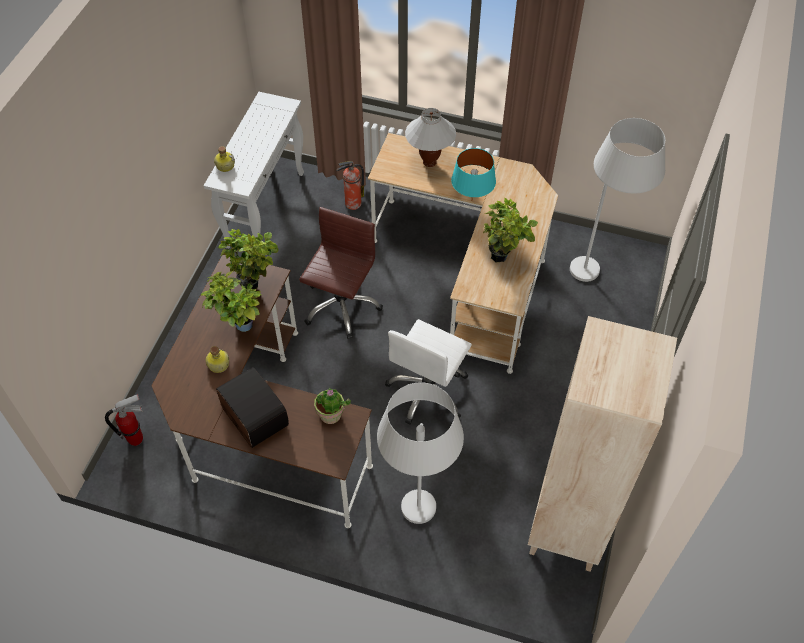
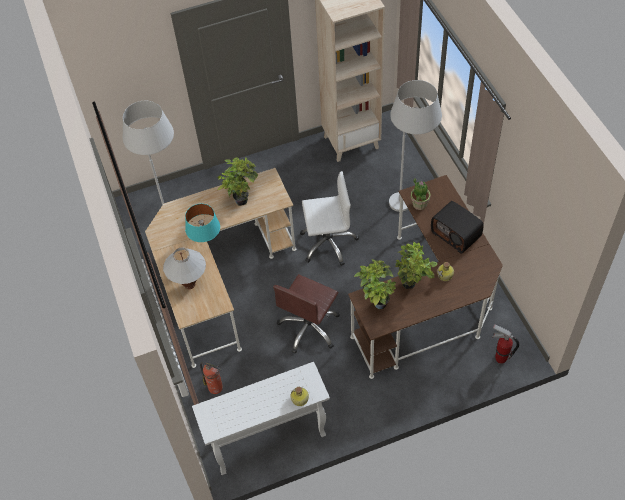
camera: 125 degrees left, 0 degrees up
(253, 417) = (456, 234): radio -> radio turned 60 degrees counterclockwise
(341, 306) = (309, 328): brown office chair -> brown office chair turned 45 degrees counterclockwise

